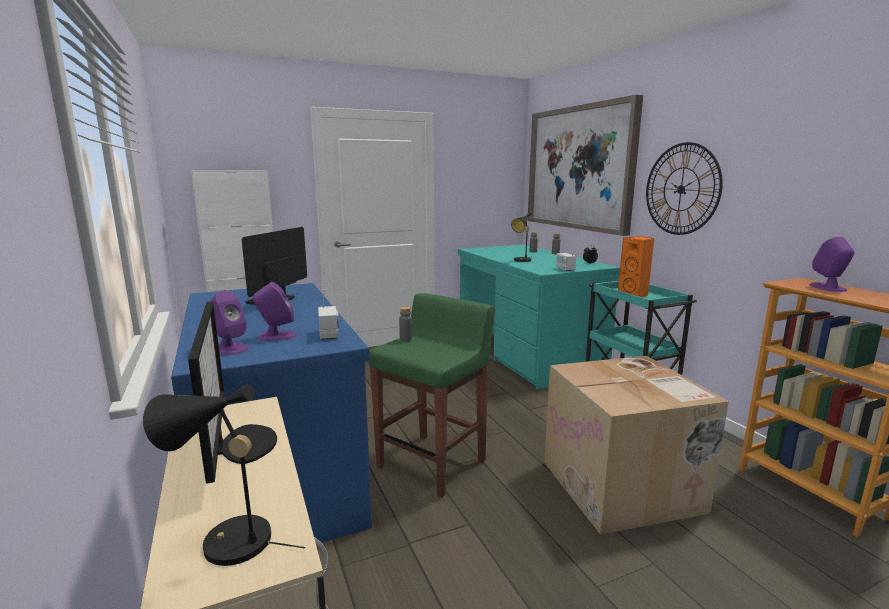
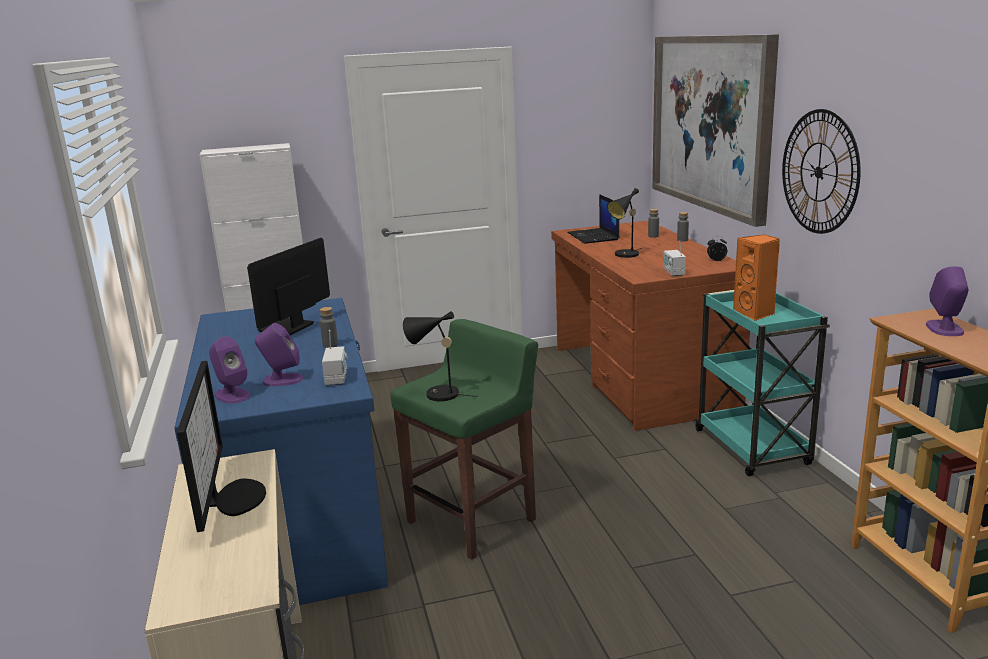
camera: 10 degrees right, 5 degrees up
(227, 542) = (211, 579): black table lamp -> black table lamp (437, 394)
(406, 339) = (437, 376): grey bottle -> grey bottle (330, 345)
(491, 251) = (594, 236): none -> laptop
(526, 354) = (640, 378): turquoise desk -> brown desk
(623, 487) = (690, 559): cardboard box -> none

